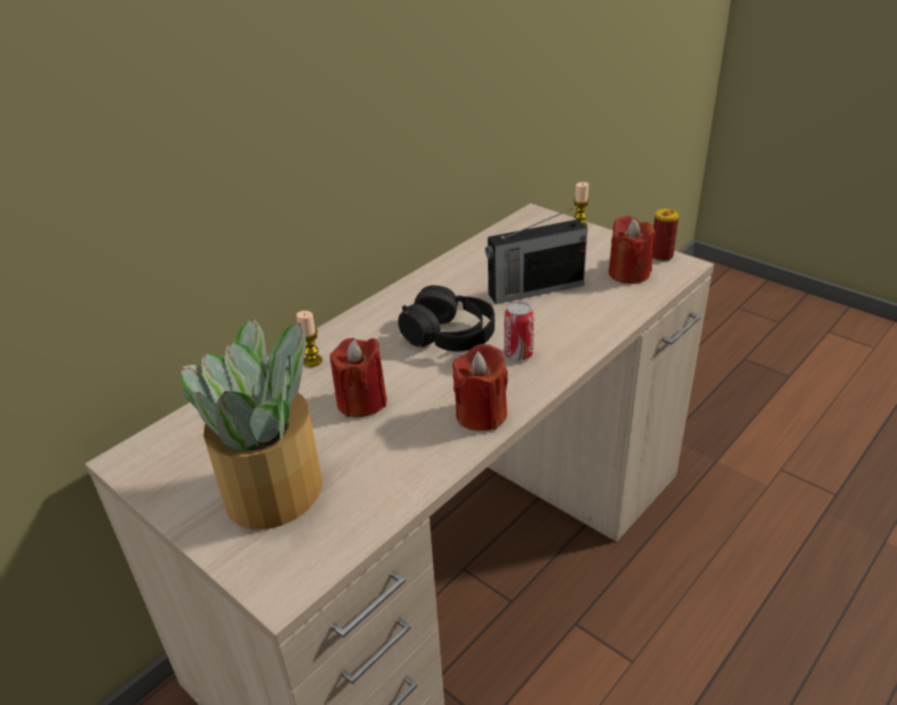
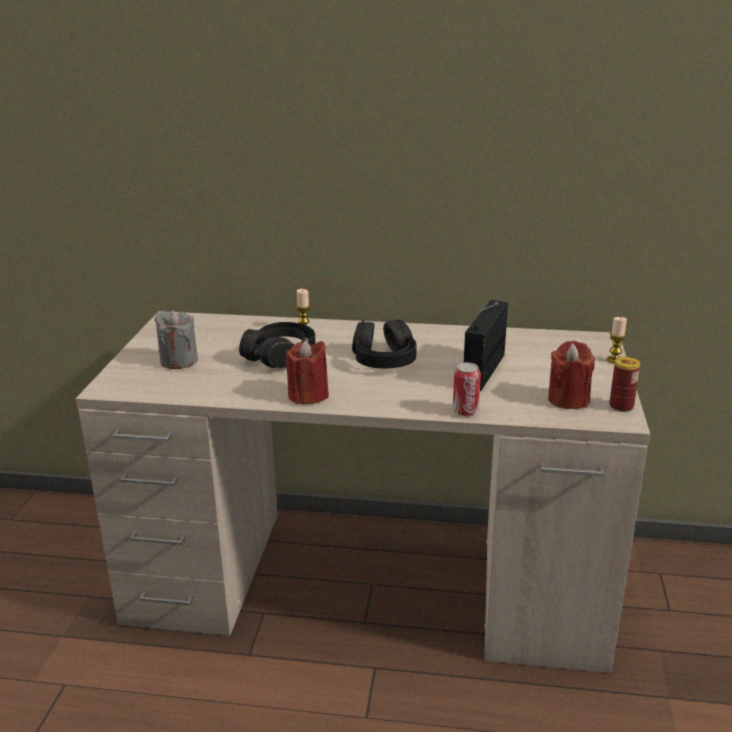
camera: 55 degrees right, 10 degrees down
(276, 490) = (179, 361): potted plant -> grey candle
(361, 402) = (280, 356): red candle -> black headphones
(518, 354) = (392, 388): can -> can (465, 411)
(534, 289) = (485, 370): radio -> radio turned 75 degrees clockwise

